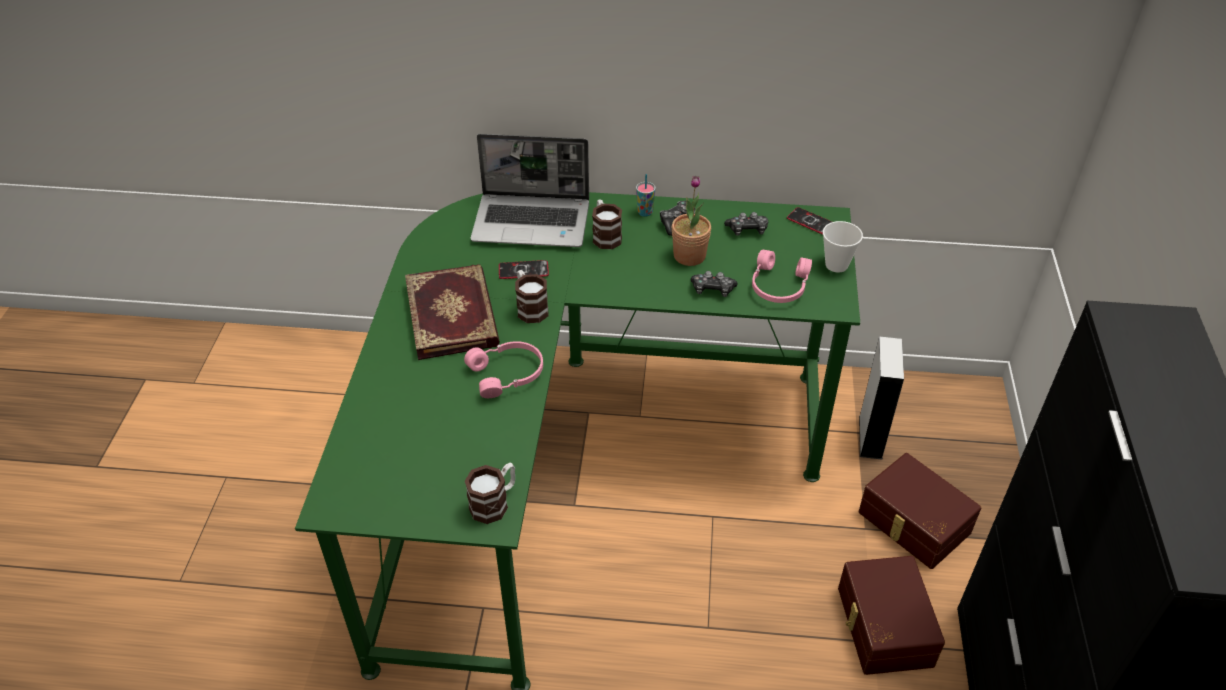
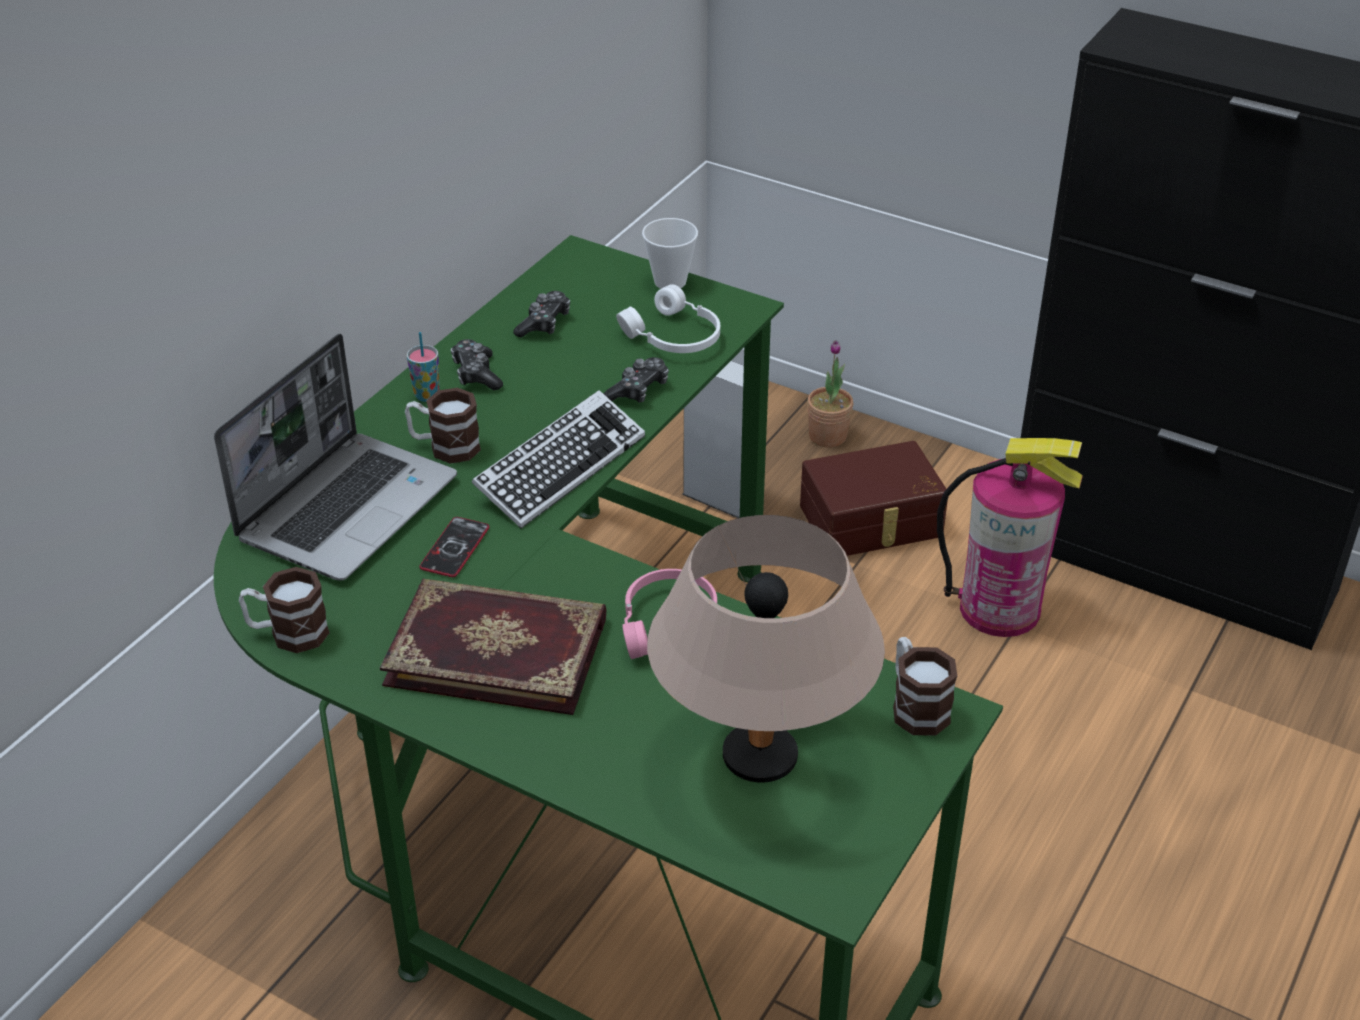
camera: 65 degrees left, 5 degrees down
(420, 444) = (759, 756): none -> beige table lamp
(530, 307) = (544, 565): mug -> mug (288, 633)
(616, 284) = (560, 468): none -> keyboard
(689, 256) = (555, 387): potted plant -> potted plant (827, 436)
(778, 286) = (673, 337): pink headphones -> white headphones
(811, 222) = (574, 271): phone -> none
(882, 626) = (999, 608): brown storage box -> fire extinguisher

